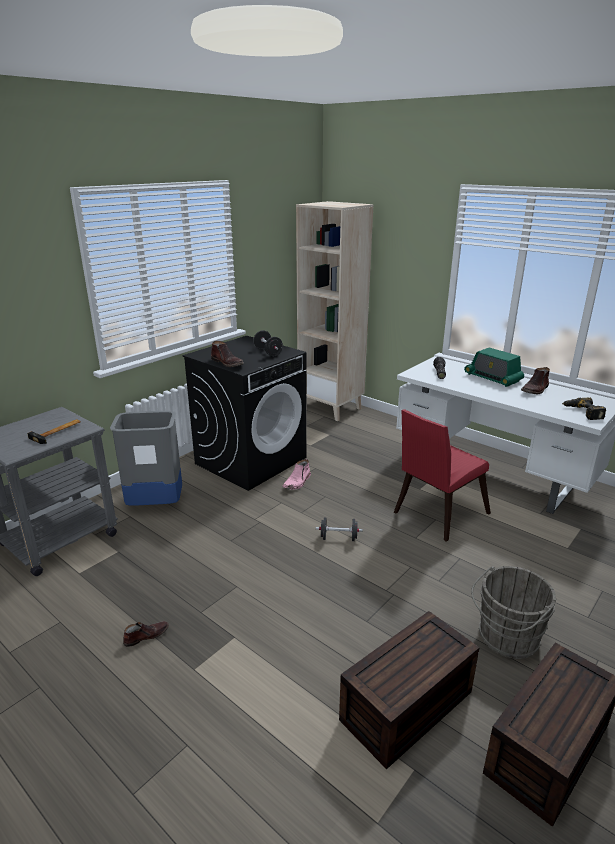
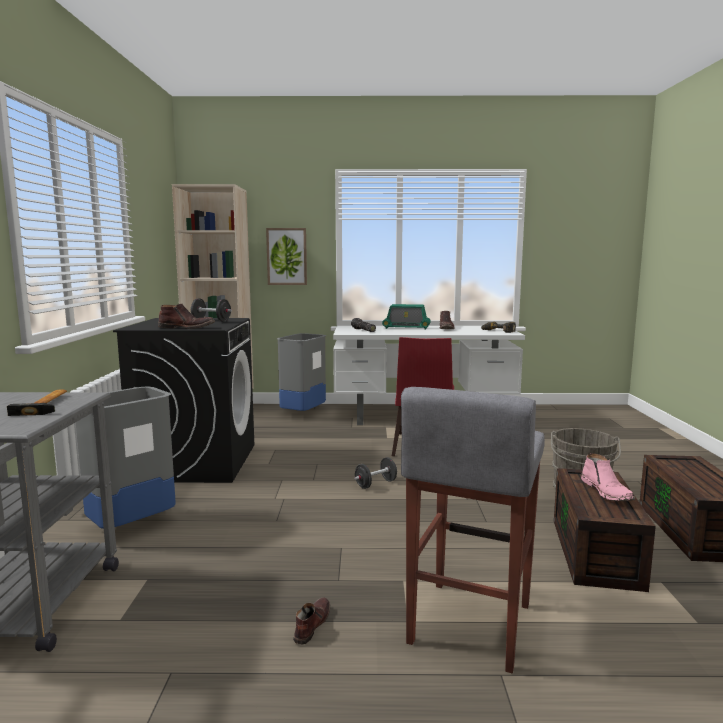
camera: 40 degrees left, 15 degrees down
(222, 697) = (468, 624): none -> grey stool
(297, 482) = (274, 463): pink boot -> pink boot (607, 492)
(387, 433) = (303, 414): none -> grey trash can
(404, 275) = (287, 256): none -> picture

